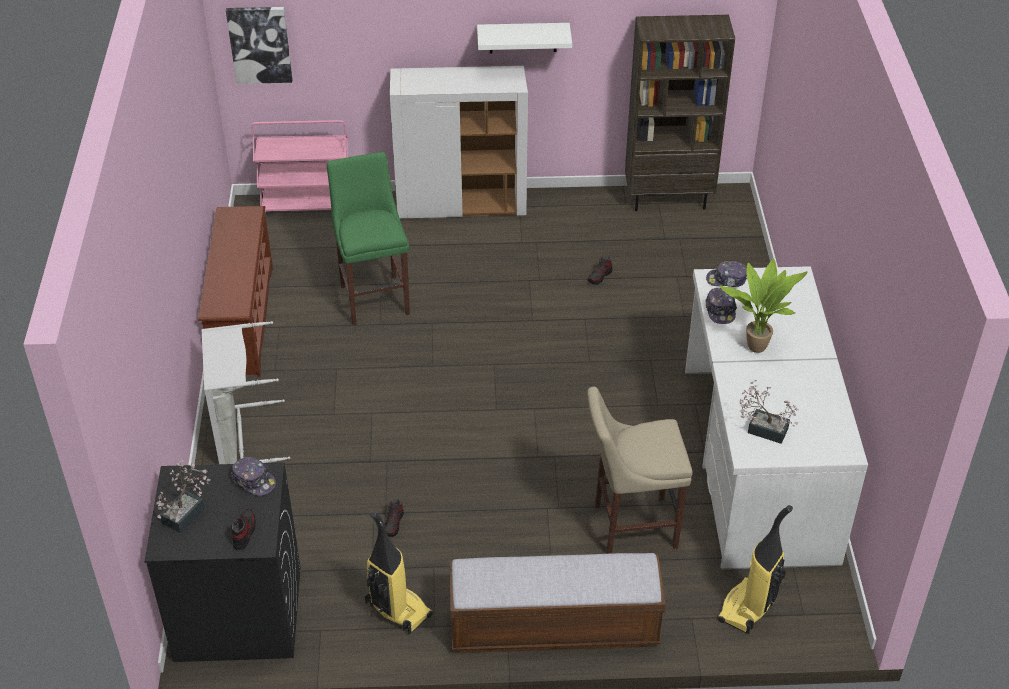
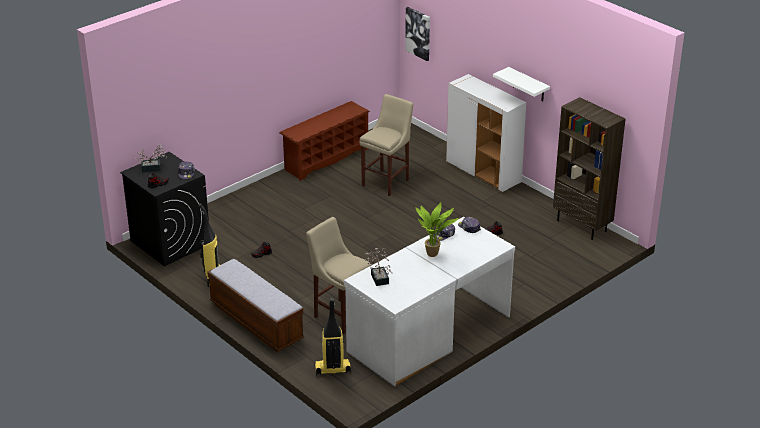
camera: 50 degrees right, 10 degrees down
(241, 436) = (261, 194): grey laundry basket -> none
(307, 207) = (419, 136): pink cart -> none
(374, 297) = (387, 182): green stool -> beige stool

